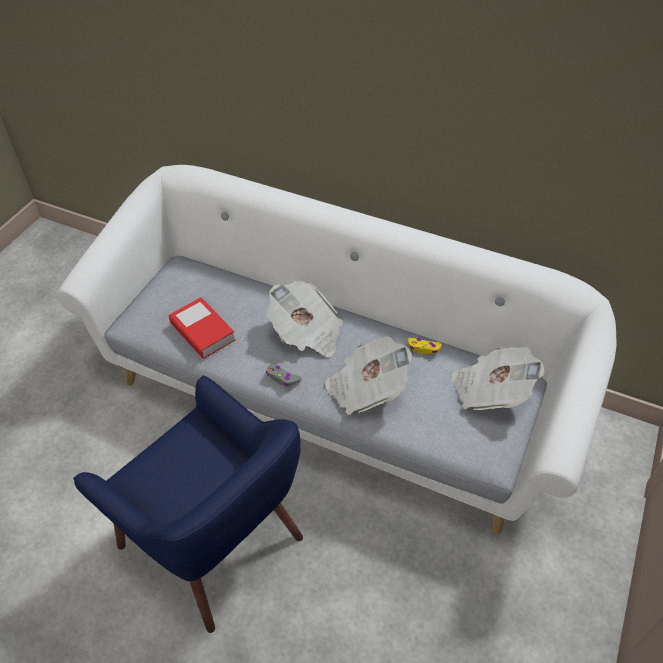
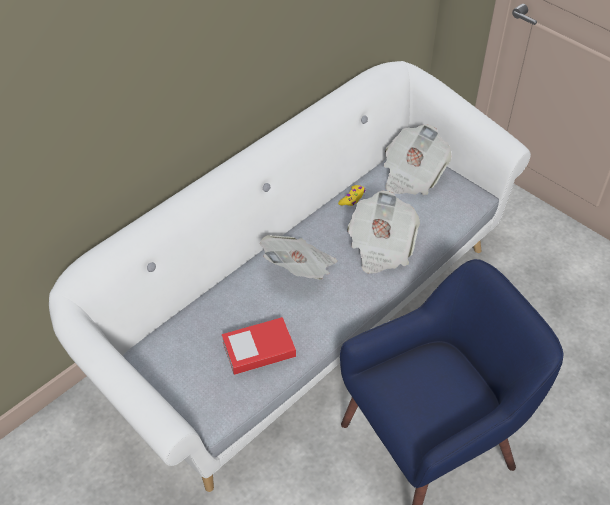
camera: 70 degrees left, 0 degrees up
(282, 378) = (345, 301): grey game controller -> none

